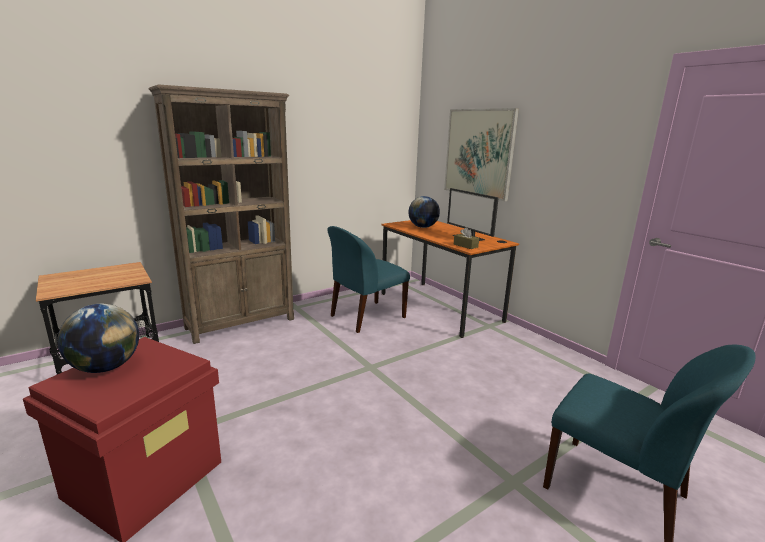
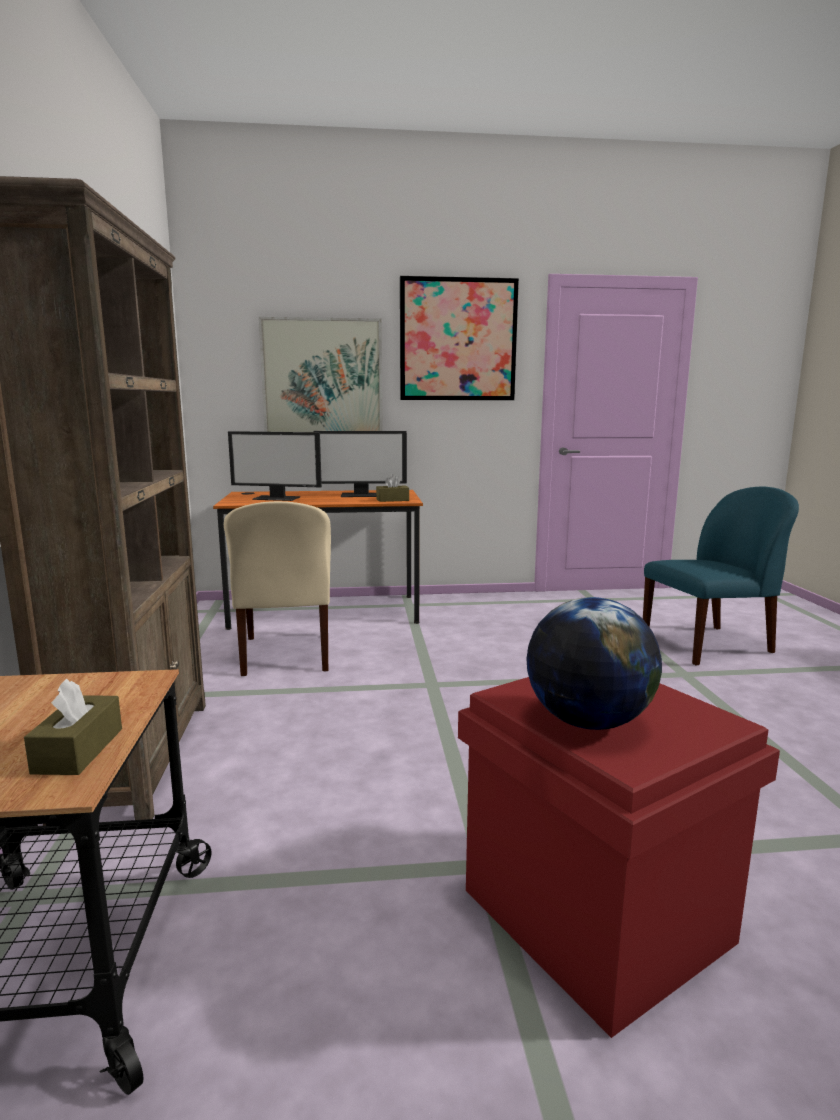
camera: 60 degrees left, 5 degrees down
(75, 288) = (78, 750): none -> brown tissue box
(366, 317) = (286, 655): blue chair -> beige chair
(423, 227) = (277, 498): globe -> monitor
(572, 125) = (458, 340): none -> picture

